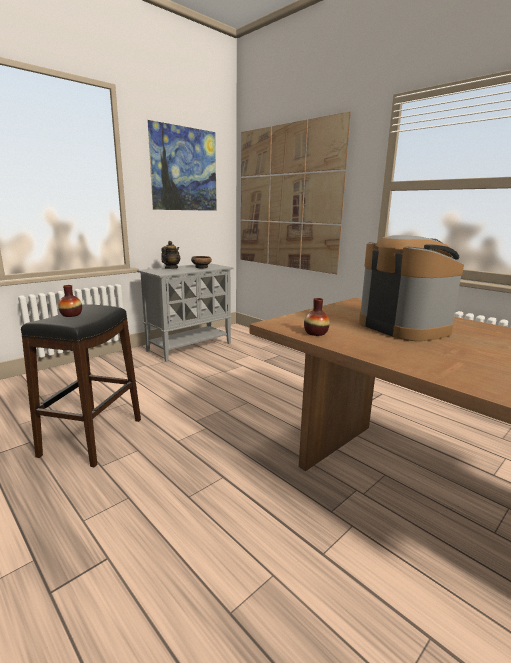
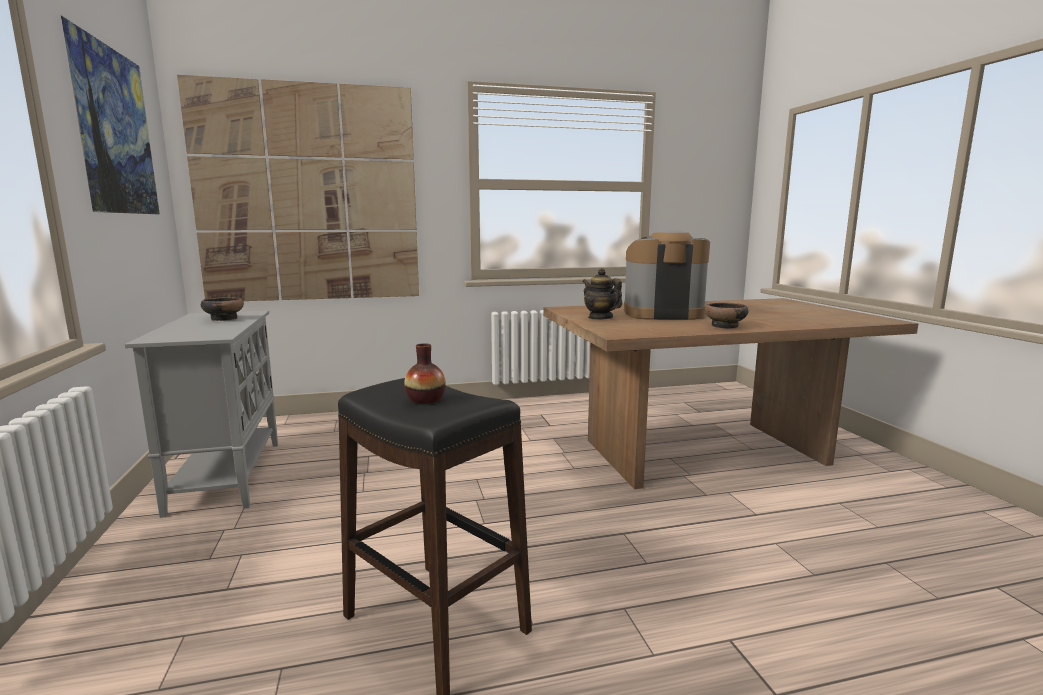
camera: 60 degrees left, 5 degrees down
(171, 268) = (179, 329): teapot -> teapot (600, 318)
(316, 333) = (661, 330): vase -> none
(386, 352) = (725, 326): none -> bowl

